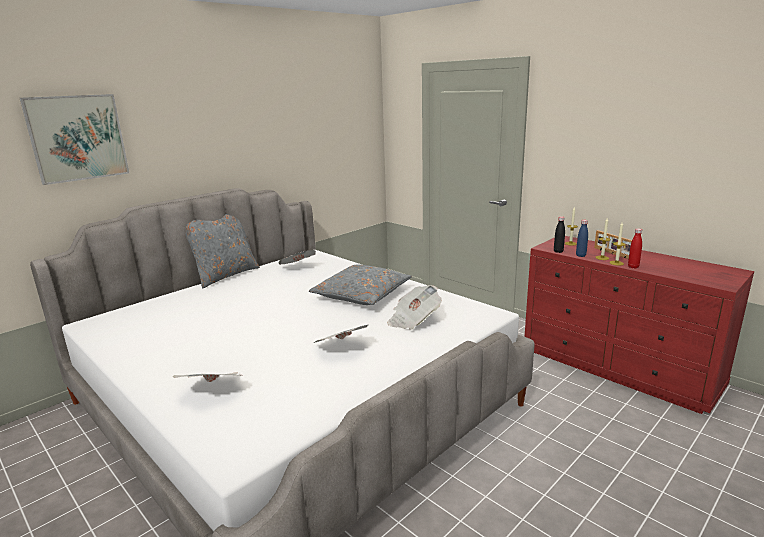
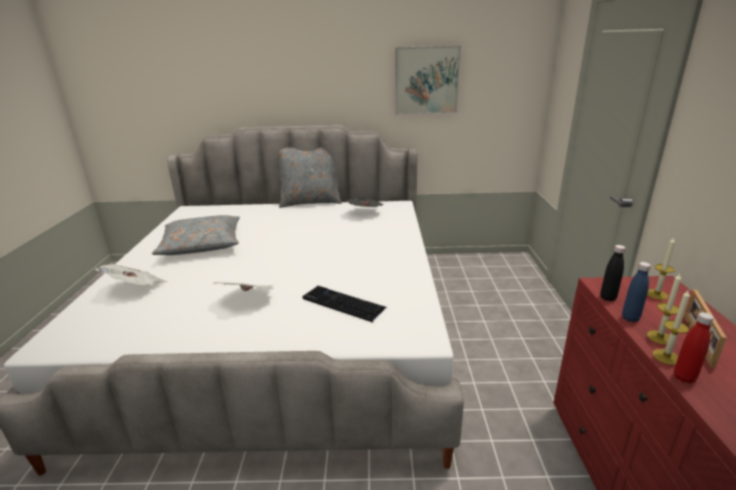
camera: 45 degrees right, 5 degrees up
(77, 138) = (211, 66): picture -> picture (426, 80)
(361, 294) = (358, 258): grey pillow -> grey pillow (202, 244)
(413, 320) = (343, 304): newspaper -> keyboard

